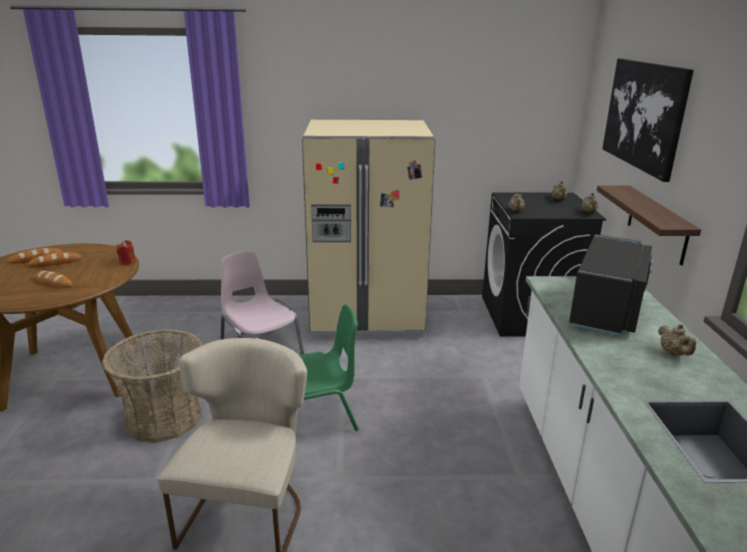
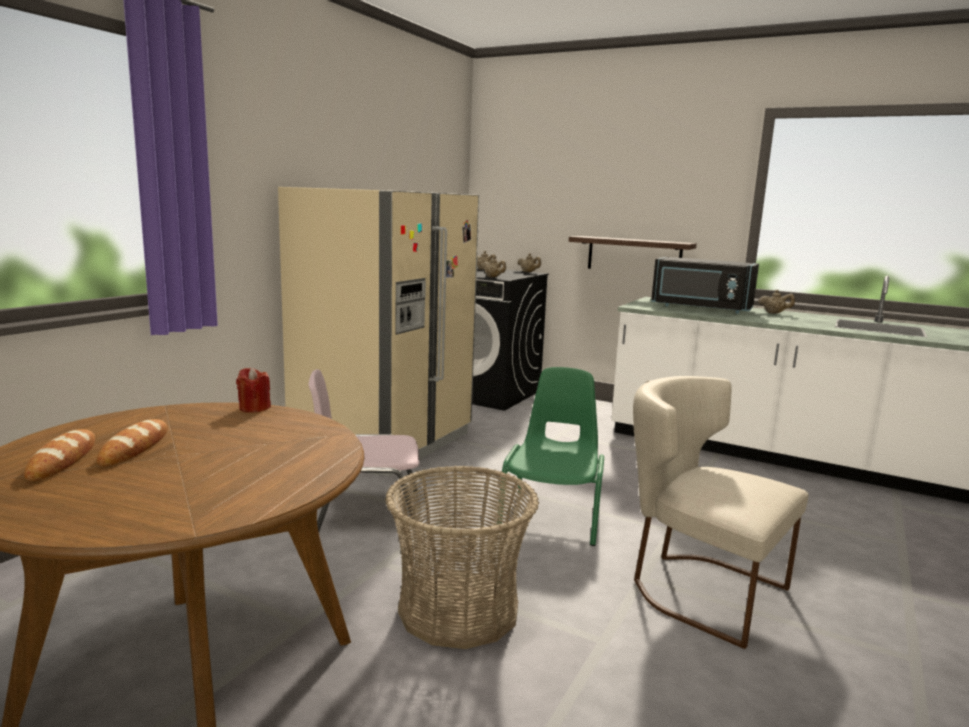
camera: 60 degrees left, 10 degrees down
(53, 282) = (246, 456): bread -> none
(608, 310) = (700, 308): black microwave -> black microwave turned 150 degrees clockwise
(644, 115) = (585, 174): picture -> none

